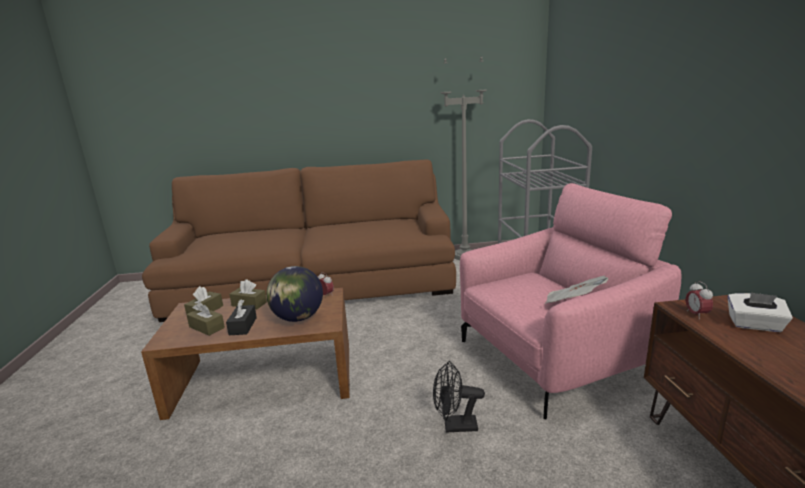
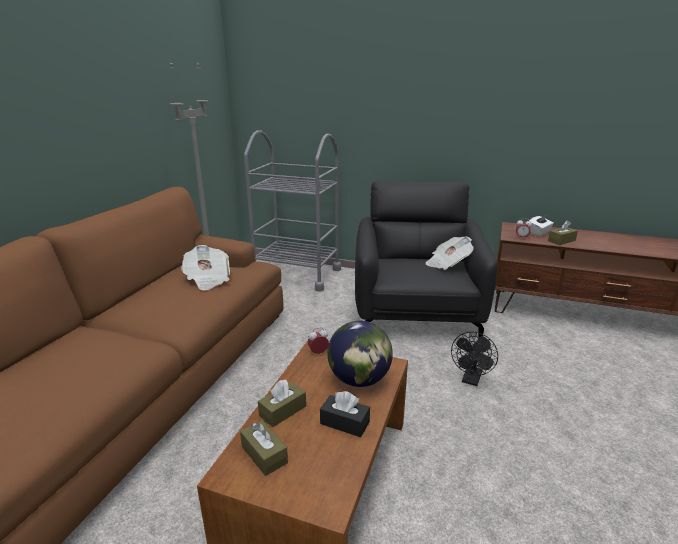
camera: 65 degrees left, 5 degrees up
(207, 327) = (321, 456): brown tissue box -> brown tissue box (561, 241)
(381, 230) = (207, 279): none -> newspaper
(553, 357) = (416, 314): pink armchair -> black armchair

